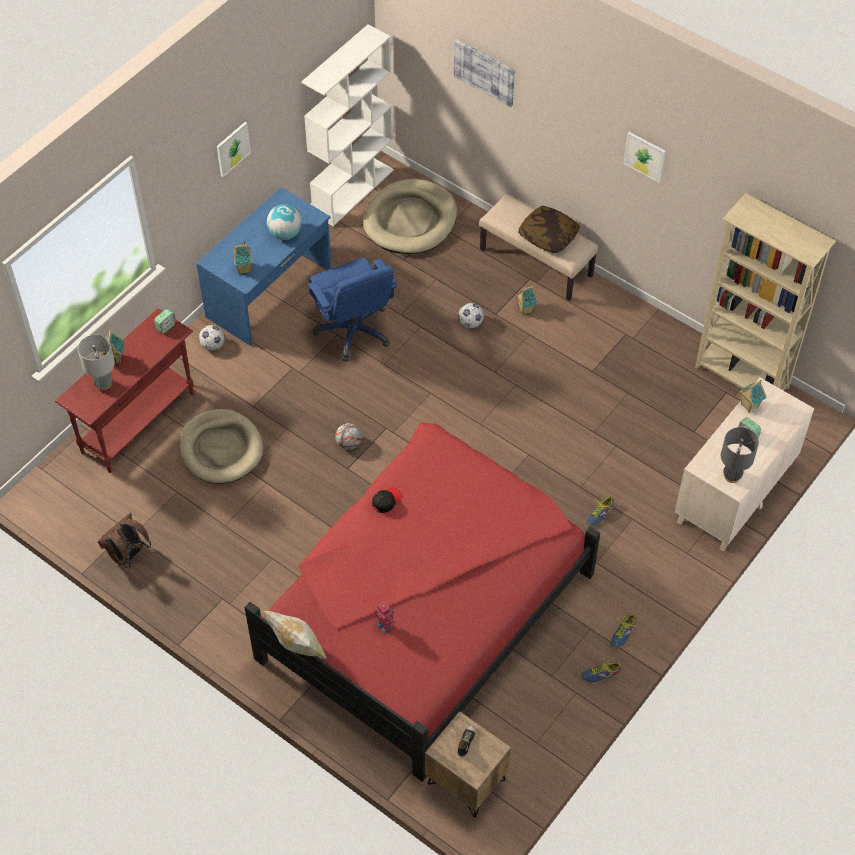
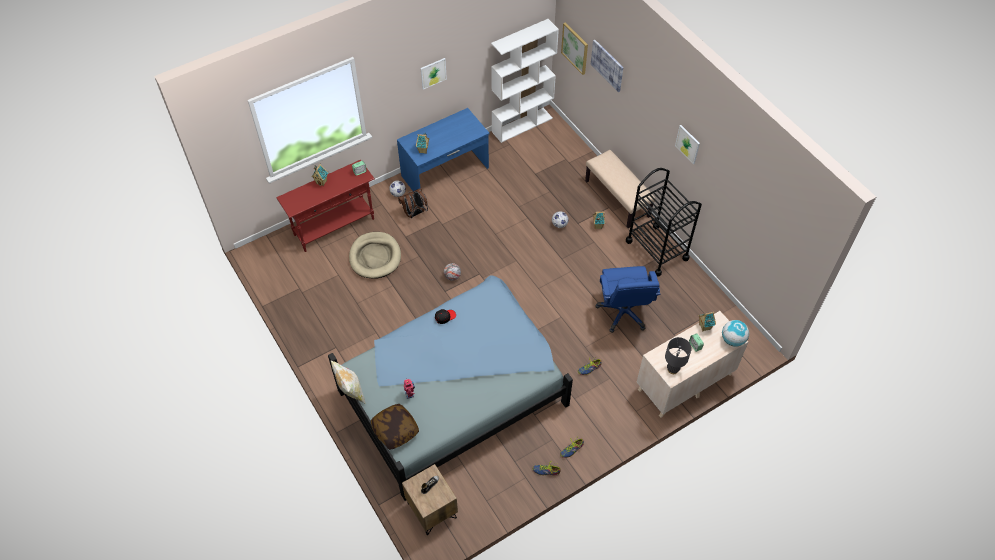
camera: 20 degrees right, 0 degrees up
(104, 384) = (308, 195): grey table lamp -> none
(128, 556) = (293, 304): brown backpack -> brown backpack (414, 213)
(285, 233) = (457, 136): globe -> globe (732, 340)
(354, 331) = (486, 209): blue office chair -> blue office chair (623, 312)
(410, 220) = (549, 151): beige dog bed -> none
(420, 58) = (575, 48): none -> picture
(423, 604) = (454, 390): red bed -> blue bed
(548, 236) = (624, 183): pillow -> pillow (395, 430)
(622, 320) = (657, 250): none -> black cart
(741, 378) = (720, 310): beige bookcase -> none

